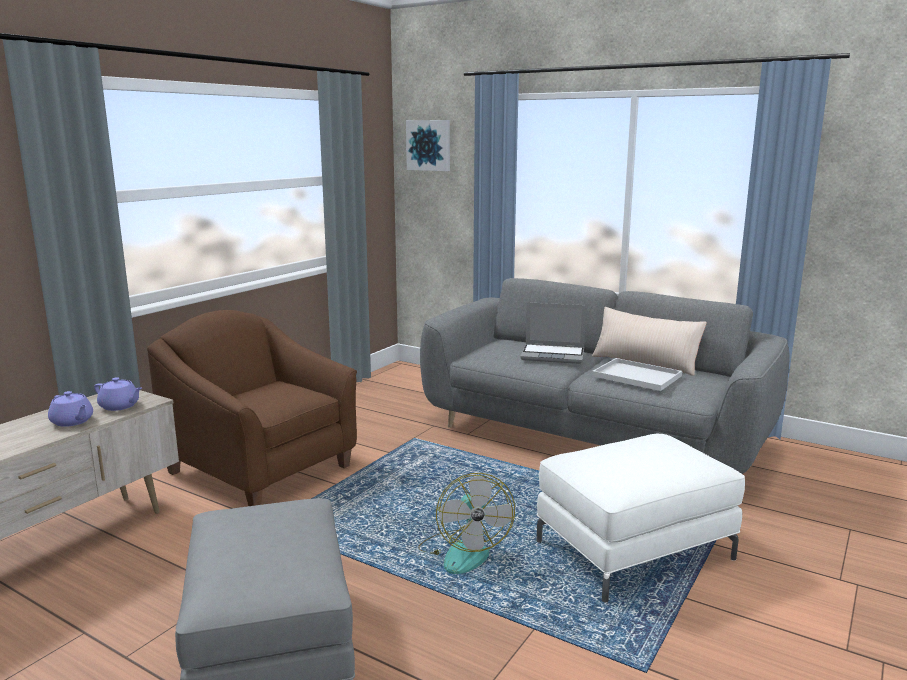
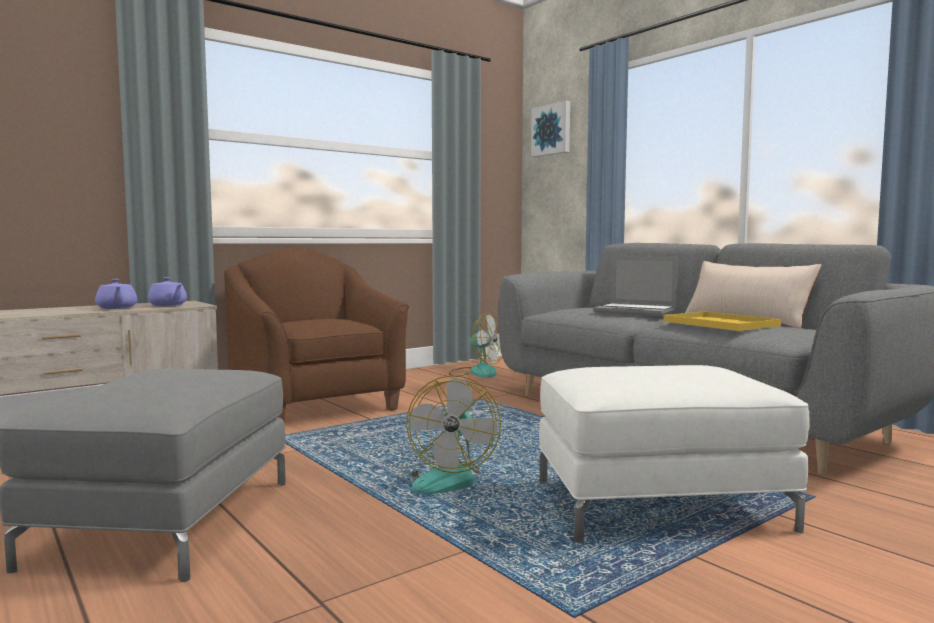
camera: 20 degrees right, 10 degrees down
(379, 397) = (477, 372): none -> fan
(638, 376) = (722, 323): white tray -> yellow tray

